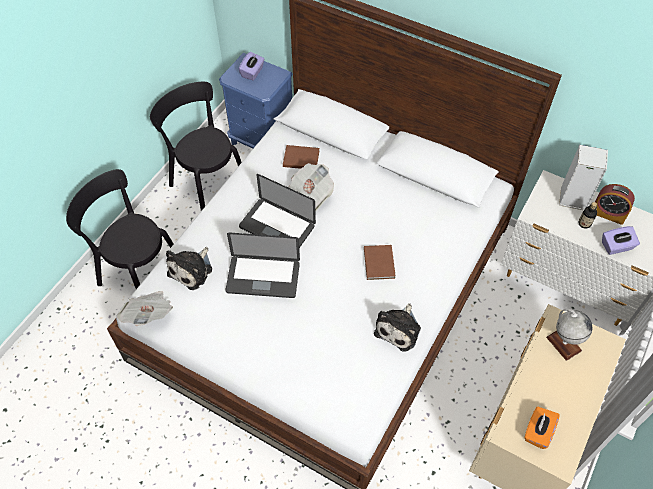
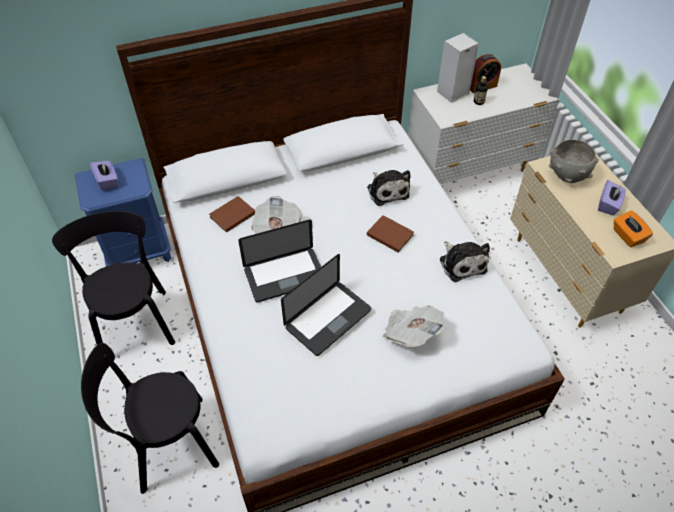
camera: 50 degrees left, 5 degrees down
(149, 314) = (278, 436): newspaper -> newspaper (411, 332)
(192, 270) = (264, 368): plush toy -> plush toy (387, 190)
(207, 183) = (134, 322): black chair -> black chair turned 75 degrees clockwise
(563, 344) = (566, 176): globe -> grey bowl
(616, 246) = (512, 100): purple tissue box -> purple tissue box (608, 205)

